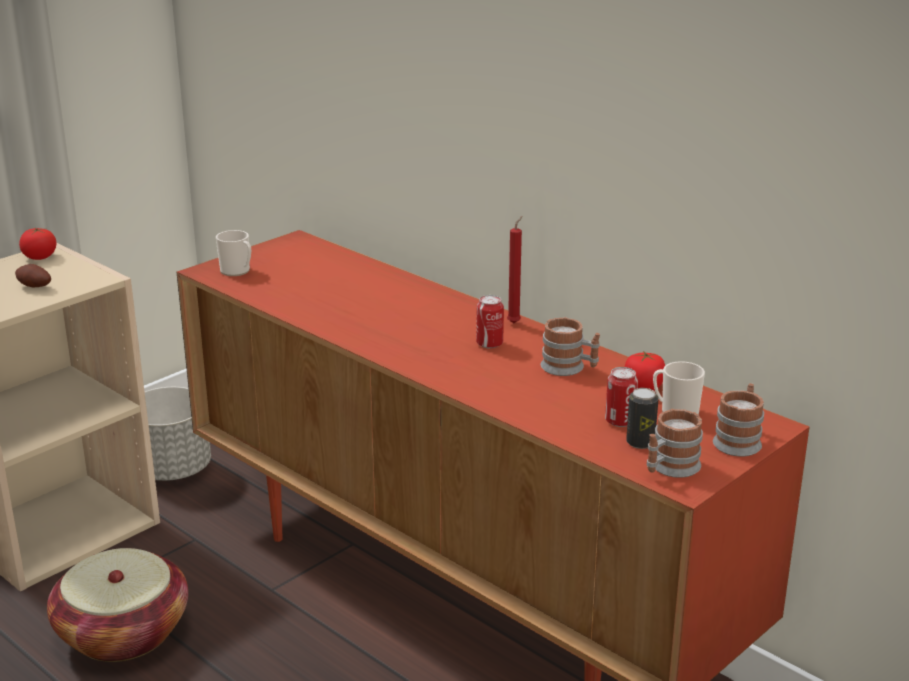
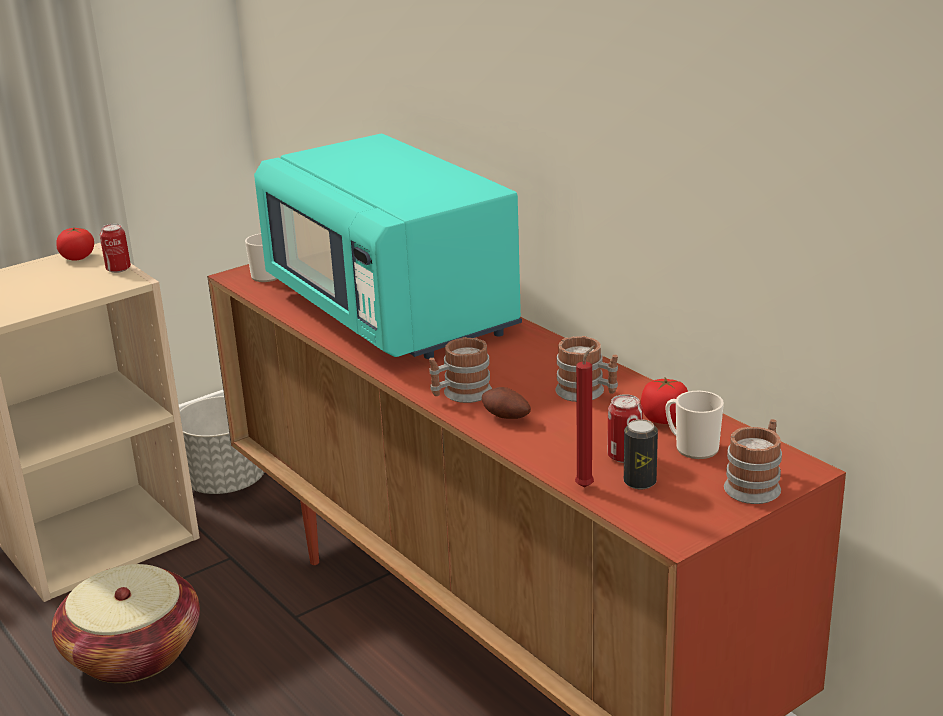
camera: 10 degrees right, 0 degrees up
(34, 287) = (59, 288): potato -> potato (505, 418)
(367, 301) = (392, 312): none -> turquoise microwave
(489, 344) = (507, 363): can -> can (118, 269)
(515, 322) = (544, 340): red candle -> red candle (586, 486)
(669, 468) = (664, 513): mug -> mug (460, 394)

